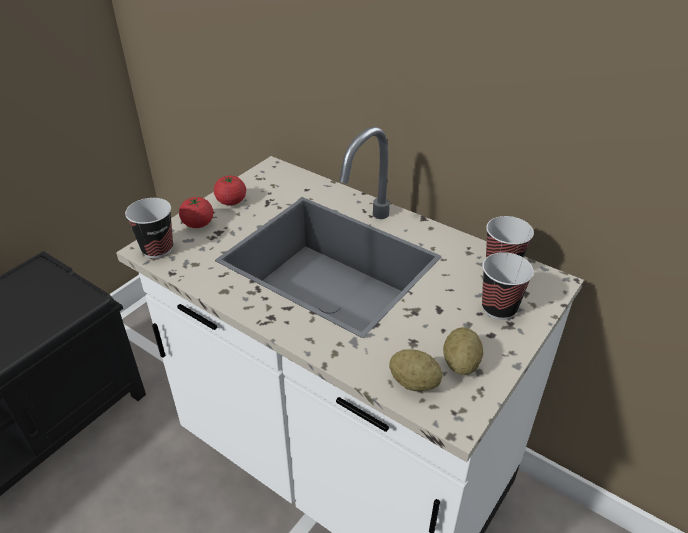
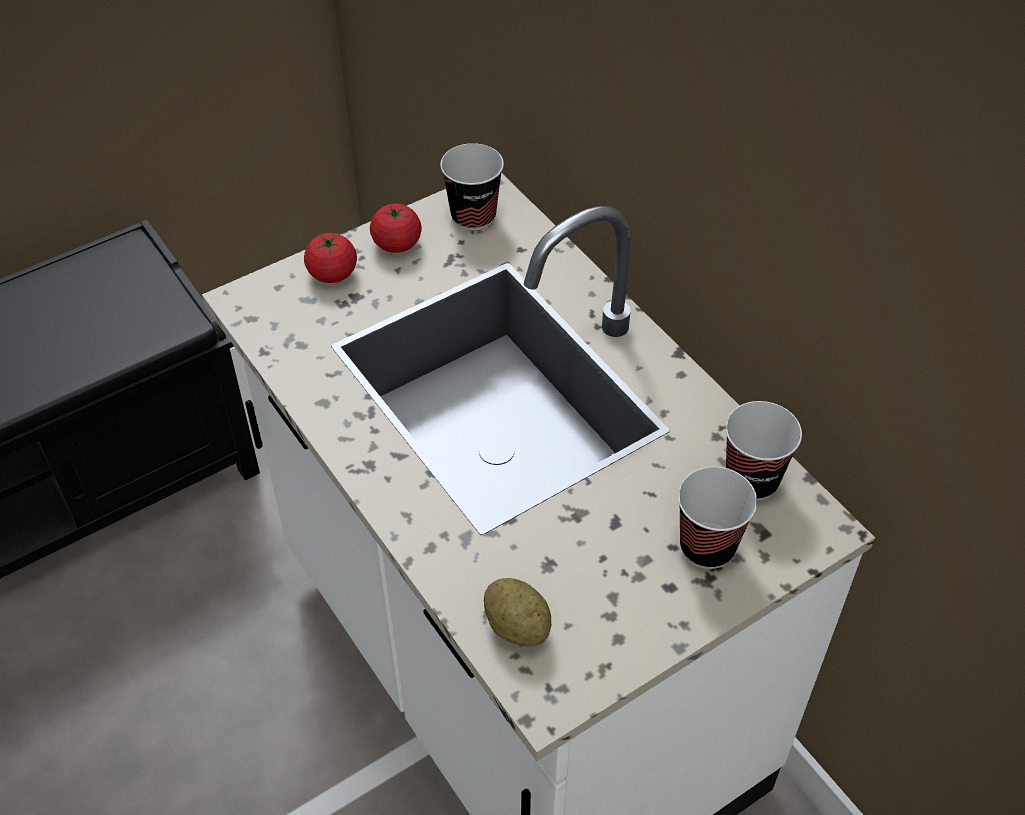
camera: 20 degrees right, 10 degrees up
(157, 249) = (259, 304): cup -> cup (473, 216)
(461, 363) = (599, 618): potato -> none

